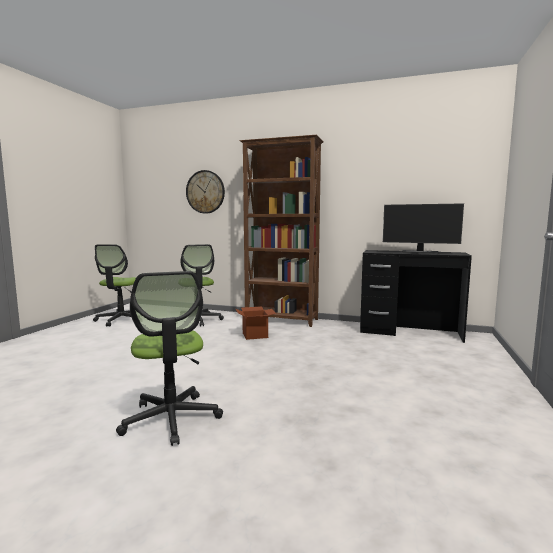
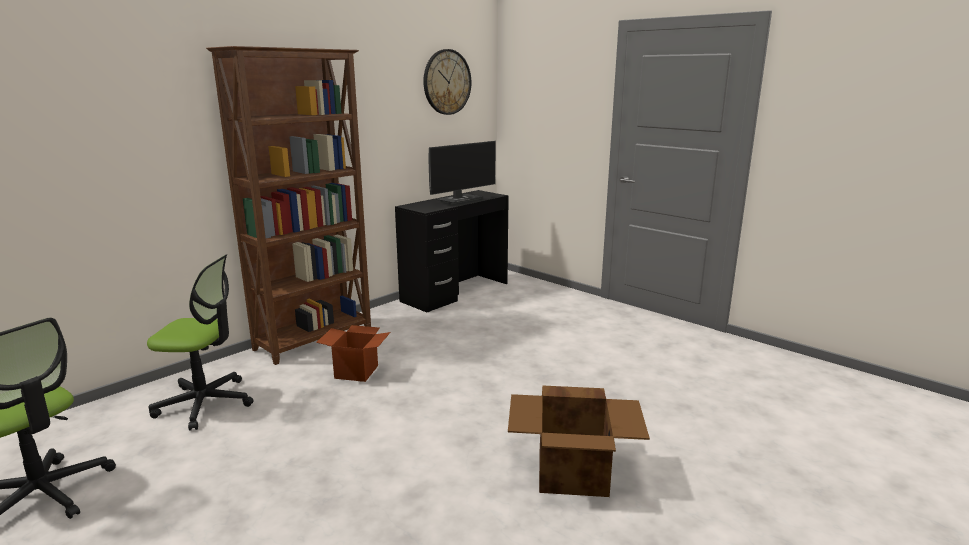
camera: 65 degrees left, 10 degrees up
(171, 419) = (573, 472): office chair -> cardboard box
(205, 192) = (100, 141): wall clock -> wall clock (447, 82)

